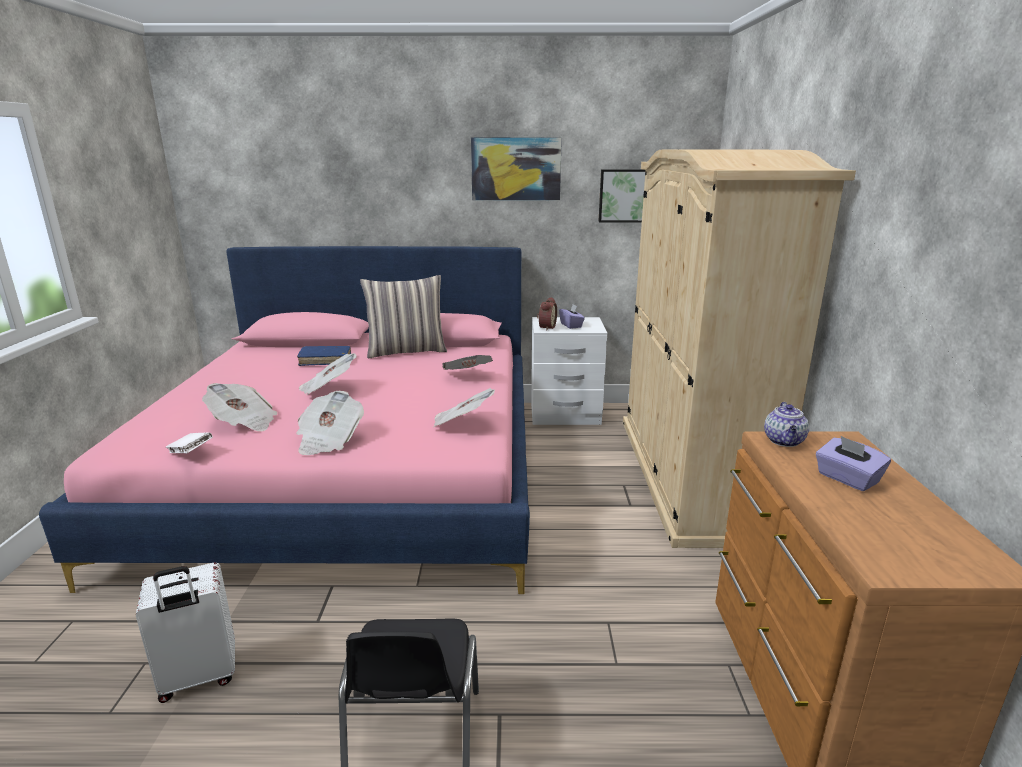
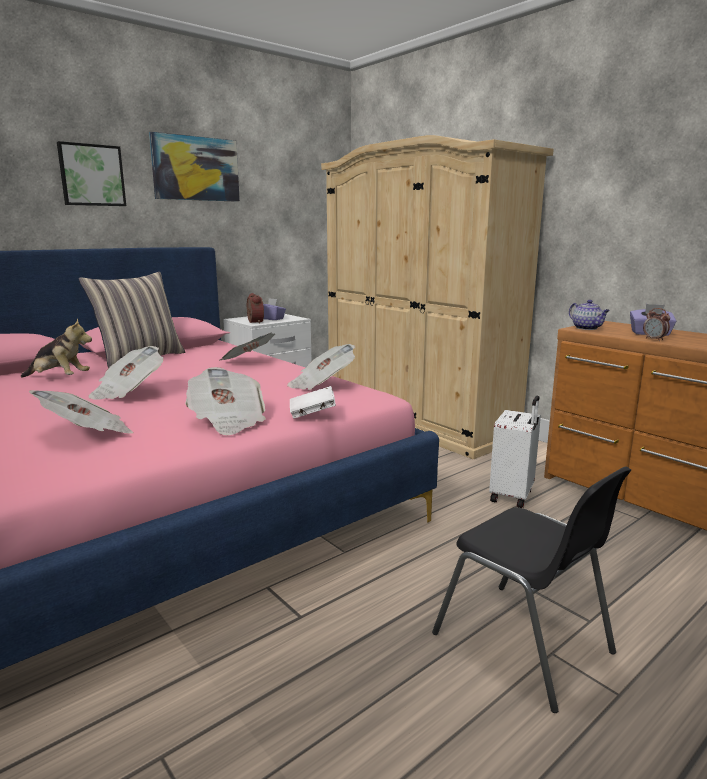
camera: 40 degrees left, 5 degrees down
(191, 453) = (82, 469): white book -> white book (312, 413)
(199, 678) = (257, 724): white suitcase -> white suitcase (513, 496)
(325, 361) = (59, 379): blue book -> plush toy
(624, 195) = (289, 199): picture -> picture (91, 175)
(814, 492) = (654, 339): none -> alarm clock

